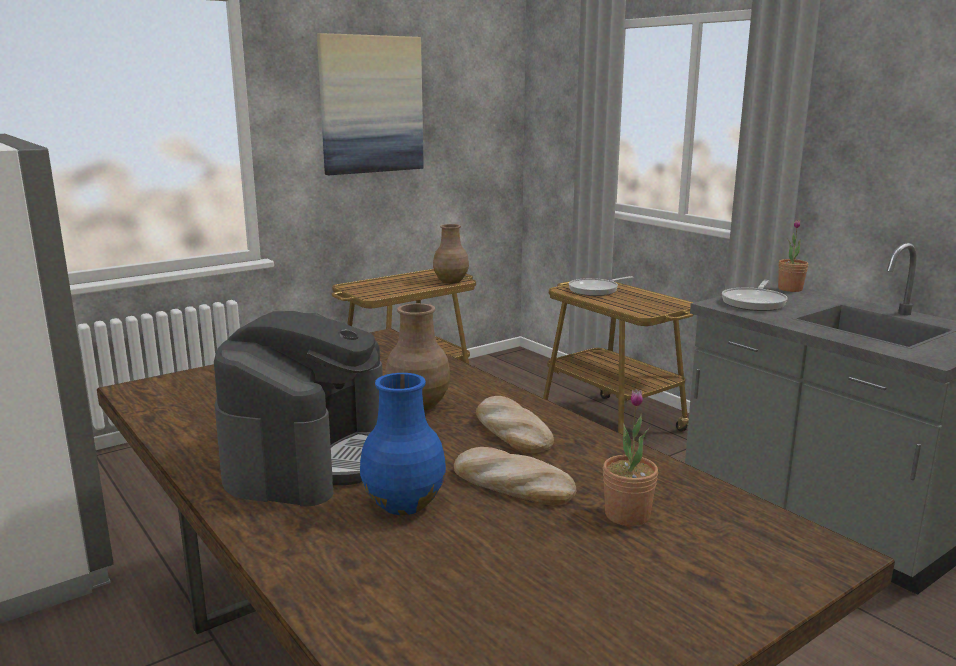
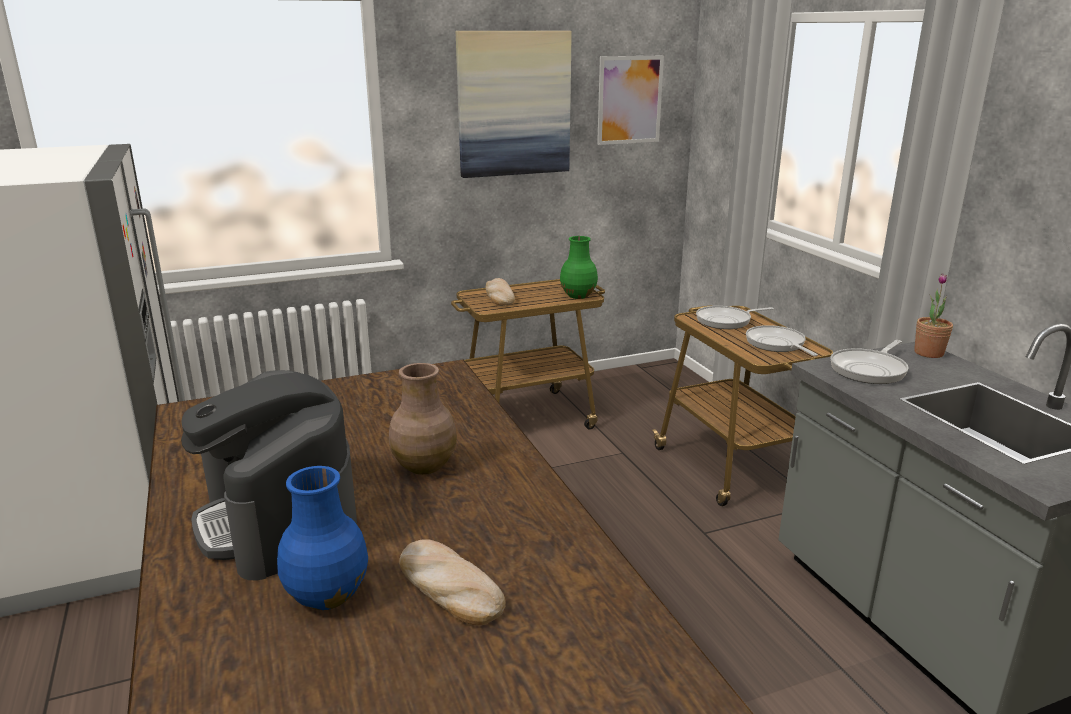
camera: 15 degrees right, 5 degrees up
(309, 458) = (279, 520): coffee machine -> coffee machine turned 120 degrees clockwise
(451, 281) = (578, 296): brown vase -> green vase
(472, 103) = (629, 100): none -> picture
(511, 430) = (494, 514): bread -> bread (499, 296)
(627, 515) = (539, 653): potted plant -> none
(649, 303) = (777, 344): none -> frying pan

